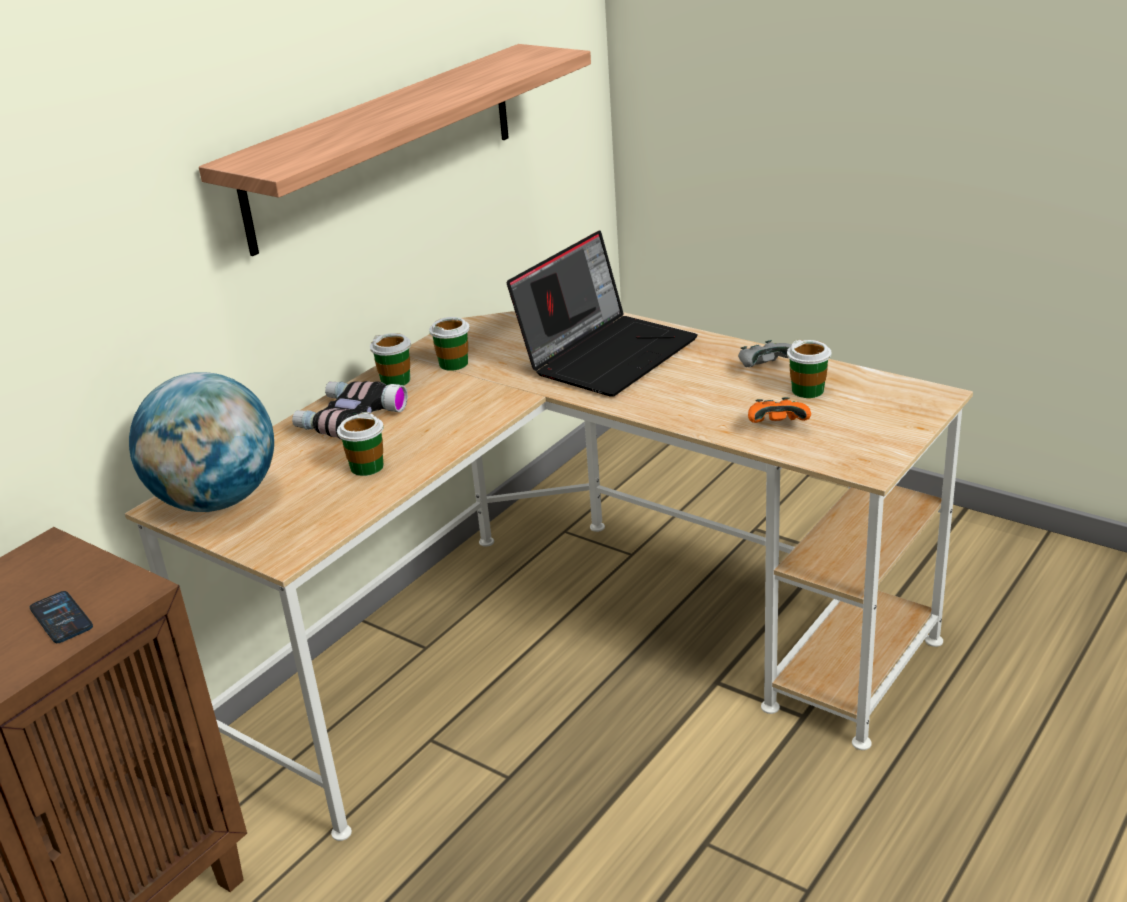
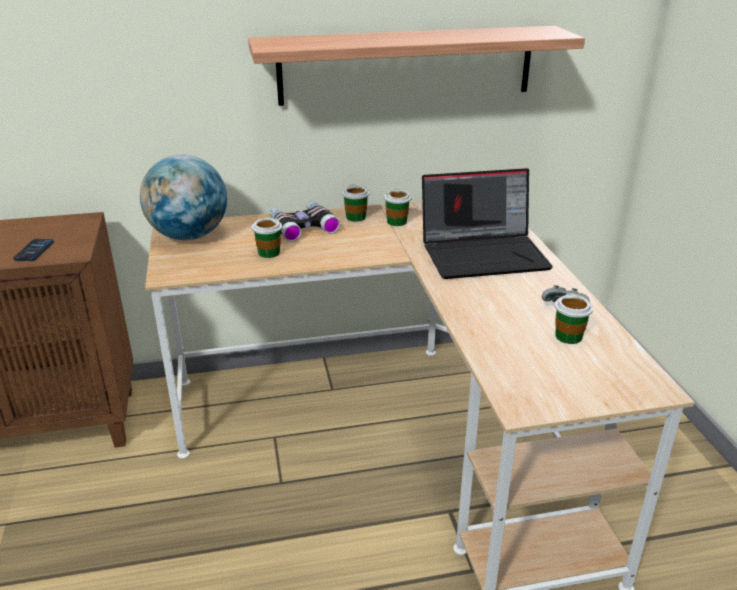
camera: 40 degrees right, 0 degrees up
(778, 426) = (509, 347): orange game controller -> none

